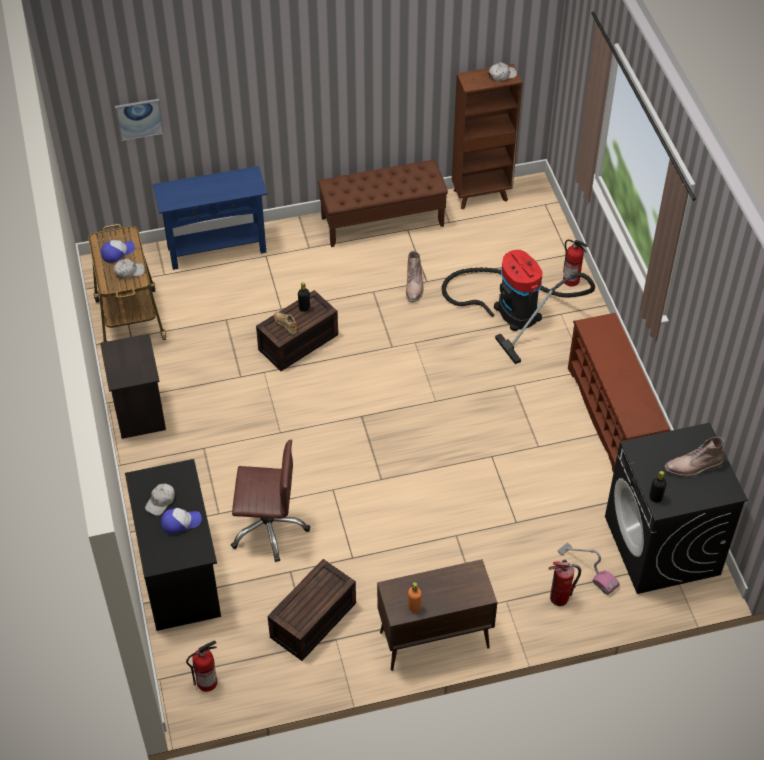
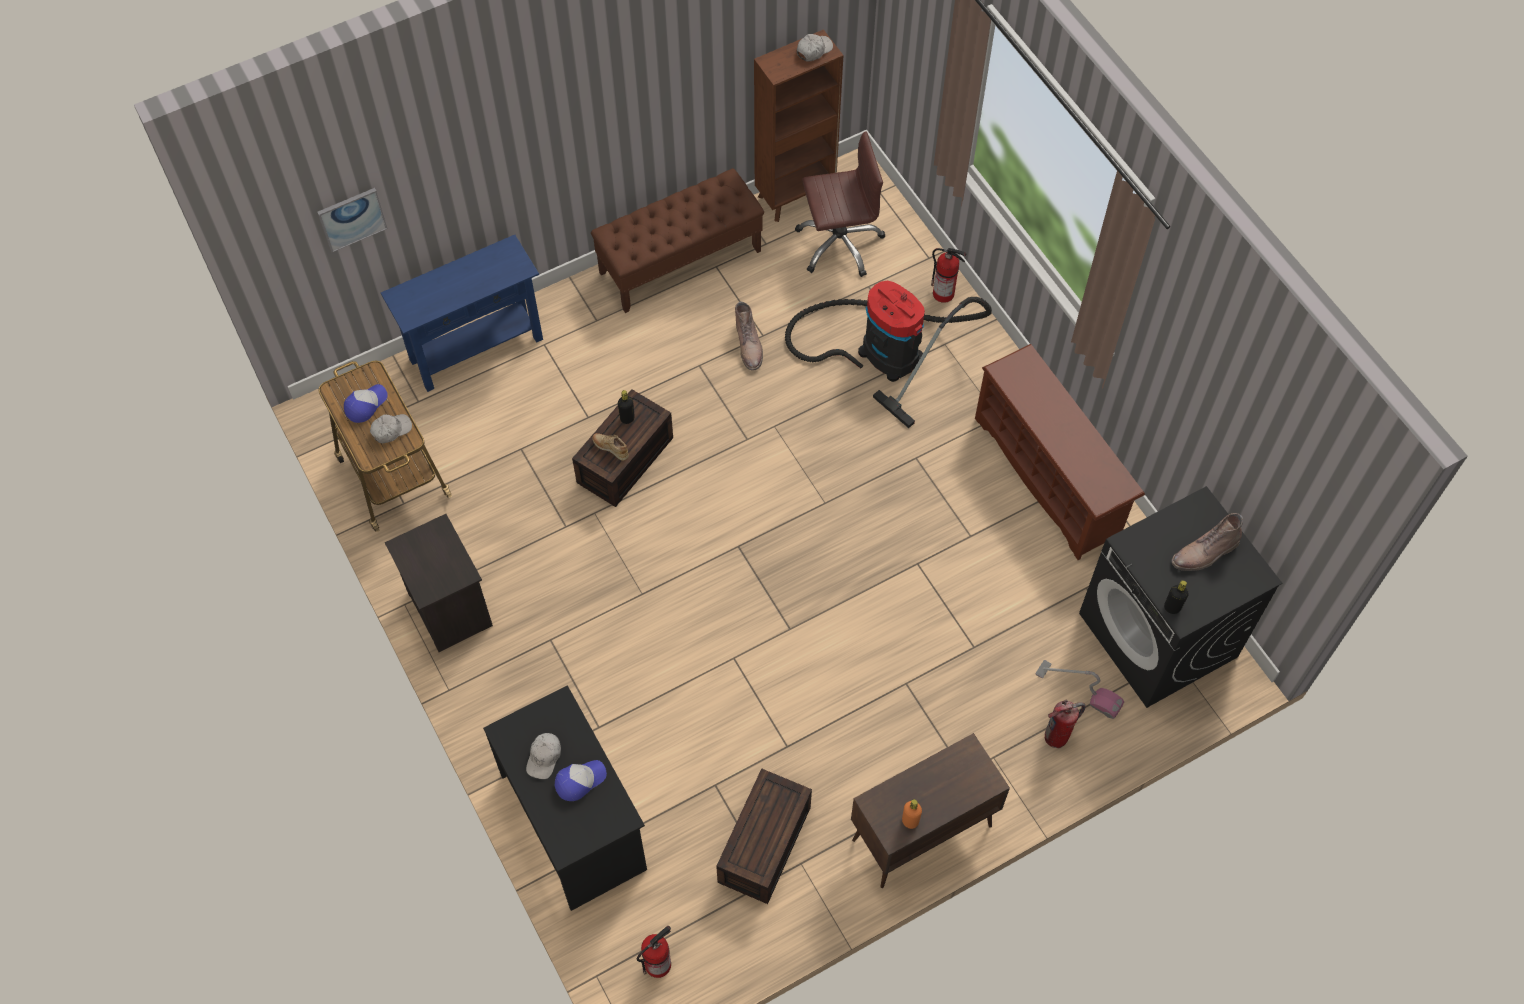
camera: 15 degrees left, 10 degrees up
(268, 528) = (668, 731): brown office chair -> brown office chair (839, 243)

